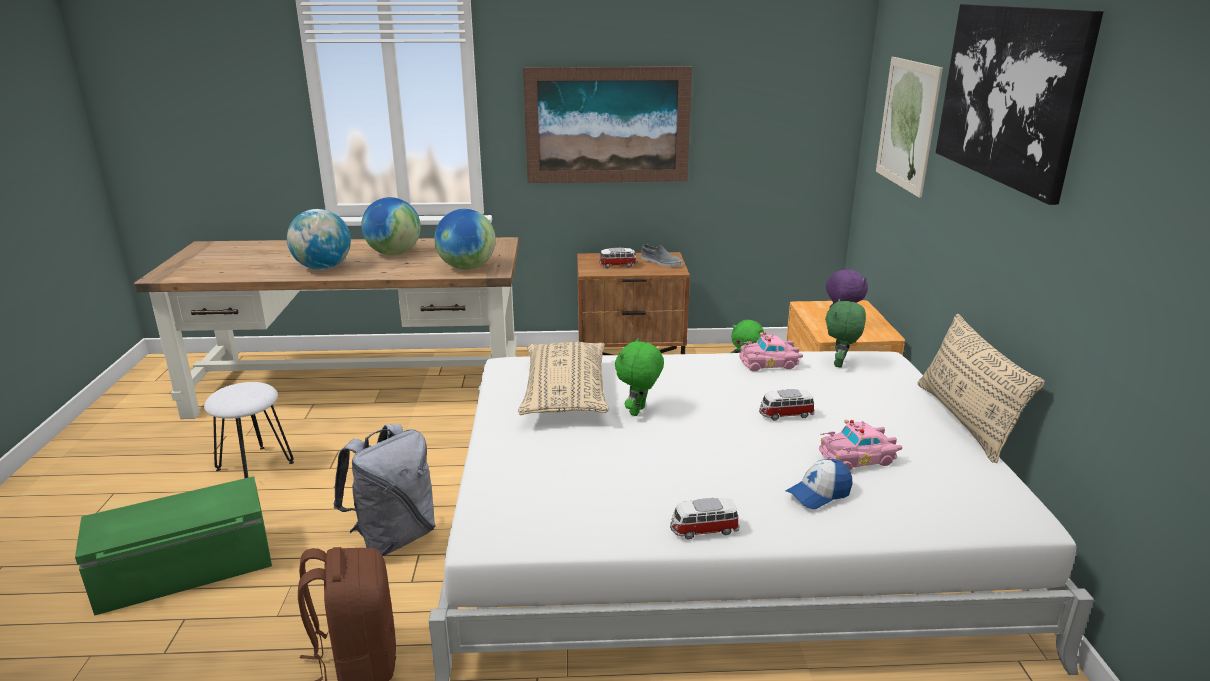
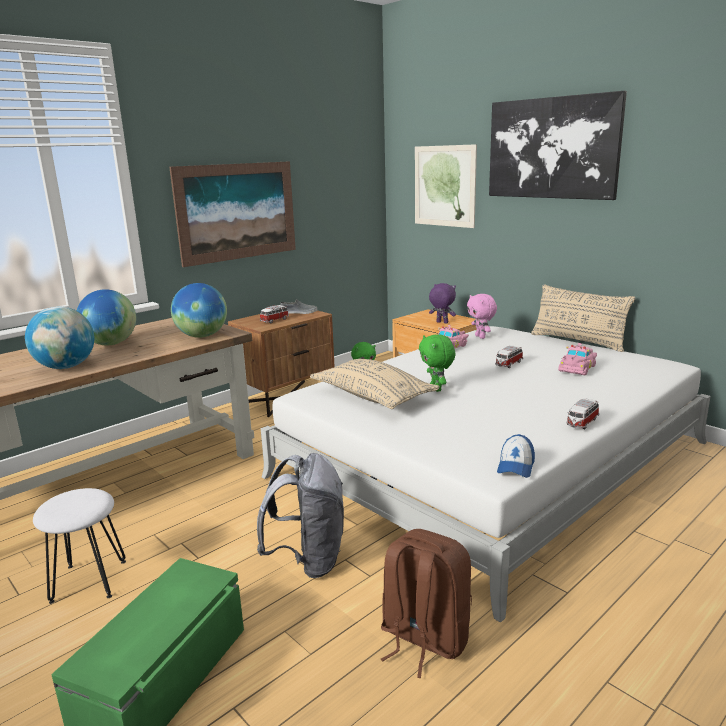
camera: 40 degrees left, 5 degrees down
(818, 493) = (593, 387): cap -> cap (515, 466)
(840, 364) = (481, 337): green plush toy -> pink plush toy

